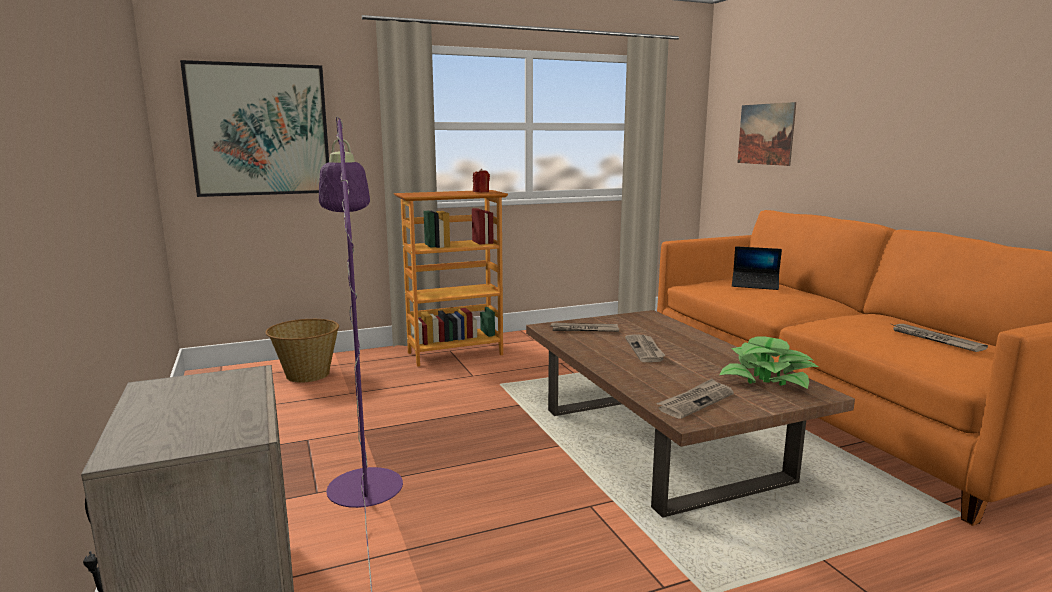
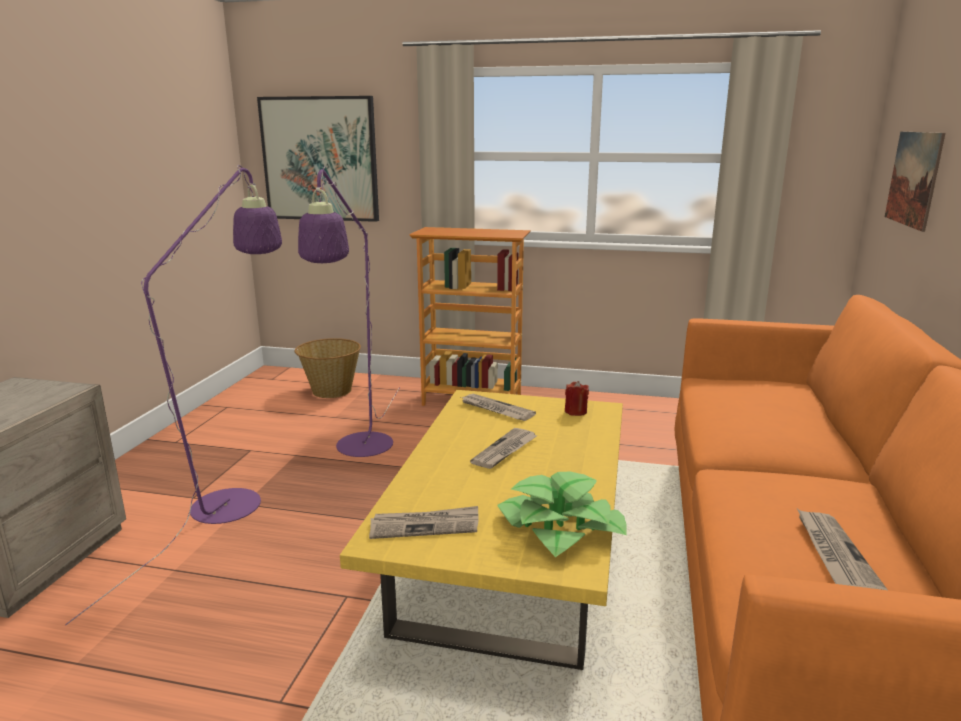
camera: 35 degrees right, 5 degrees up
(422, 410) = (361, 451): none -> purple floor lamp
(481, 192) = (504, 233): red candle -> red candle (575, 411)
(662, 443) = (511, 562): brown coffee table -> yellow coffee table
(755, 285) = (766, 400): laptop -> none

